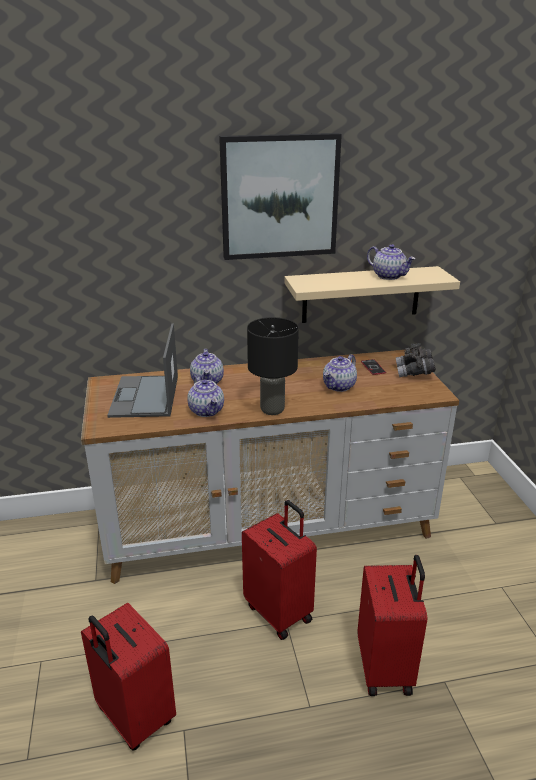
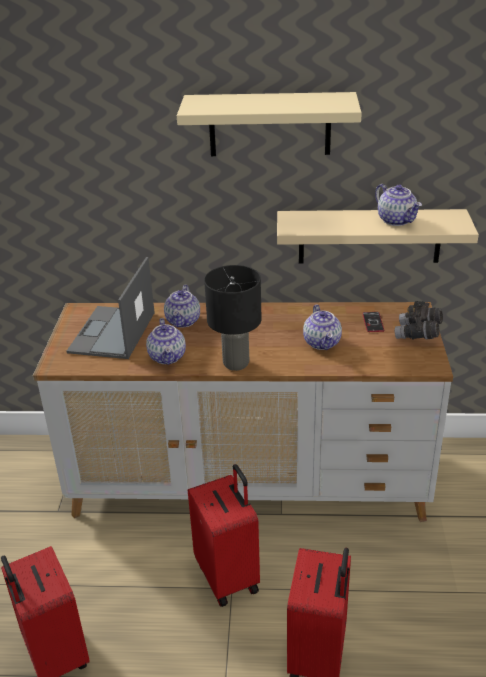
camera: 15 degrees right, 5 degrees up
(279, 197) = (269, 124): picture -> beige shelf
(339, 386) = (322, 343): teapot -> teapot turned 60 degrees counterclockwise

